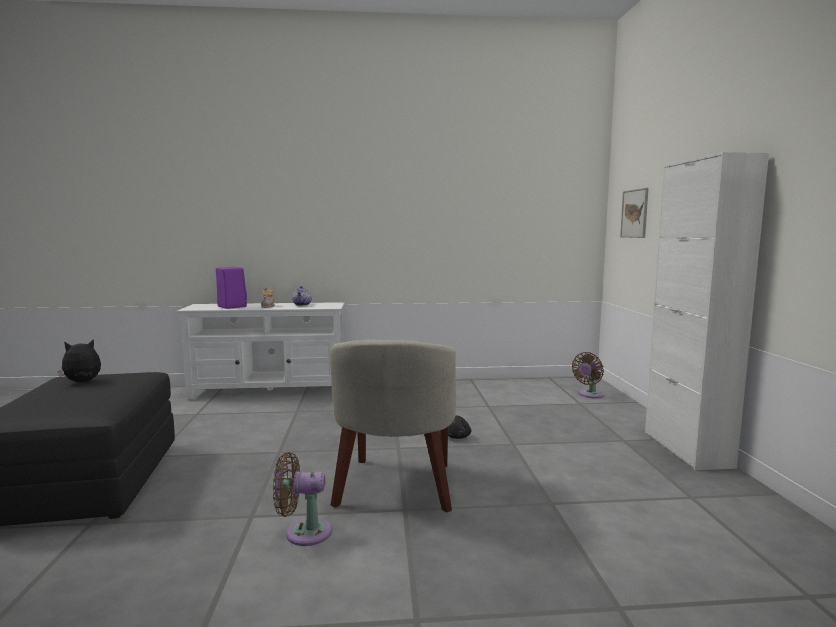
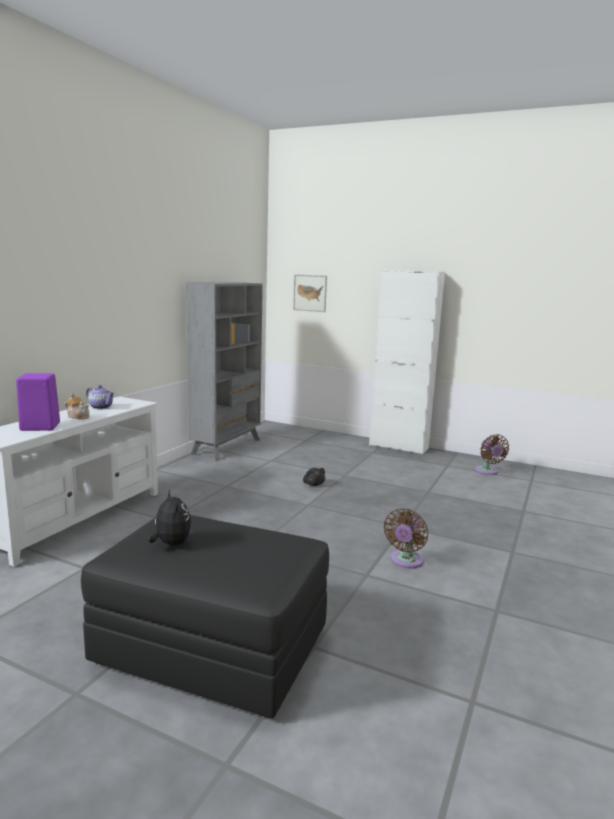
camera: 60 degrees left, 5 degrees up
(83, 382) = (171, 544): plush toy -> plush toy turned 150 degrees clockwise
(395, 487) = (370, 521): beige armchair -> none
(489, 384) = (227, 446): none -> grey bookcase
(589, 395) = (295, 433): brown fan -> brown fan (487, 472)

